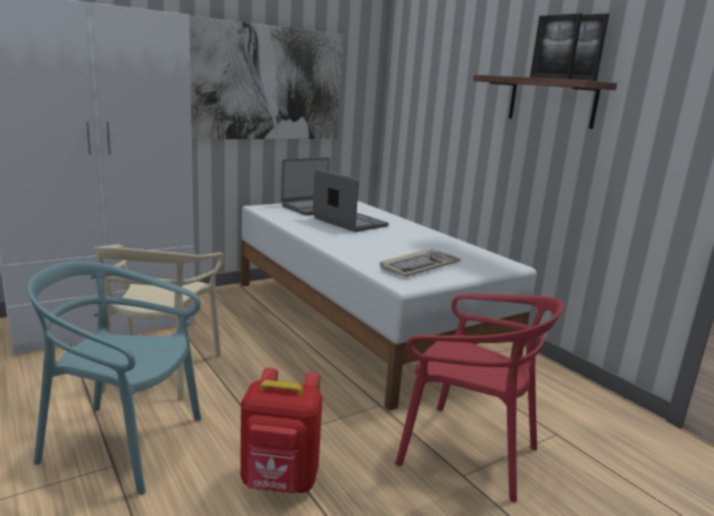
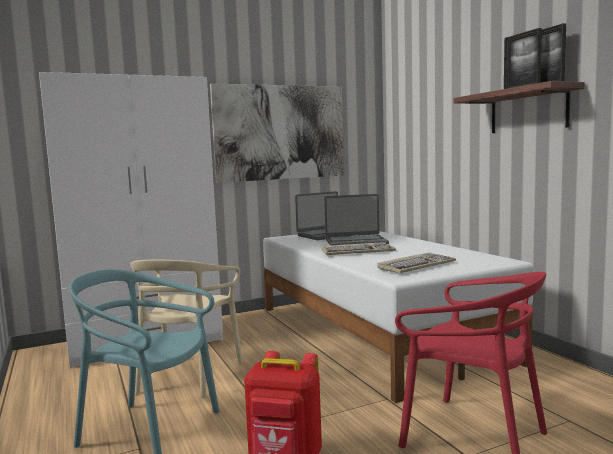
camera: 10 degrees right, 10 degrees down
(349, 222) = (356, 242): laptop -> laptop turned 120 degrees clockwise
(353, 238) = (357, 252): none -> keyboard

